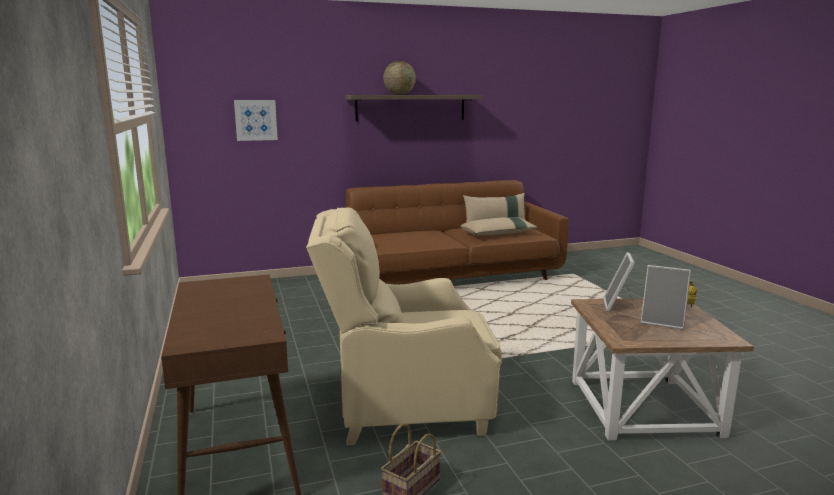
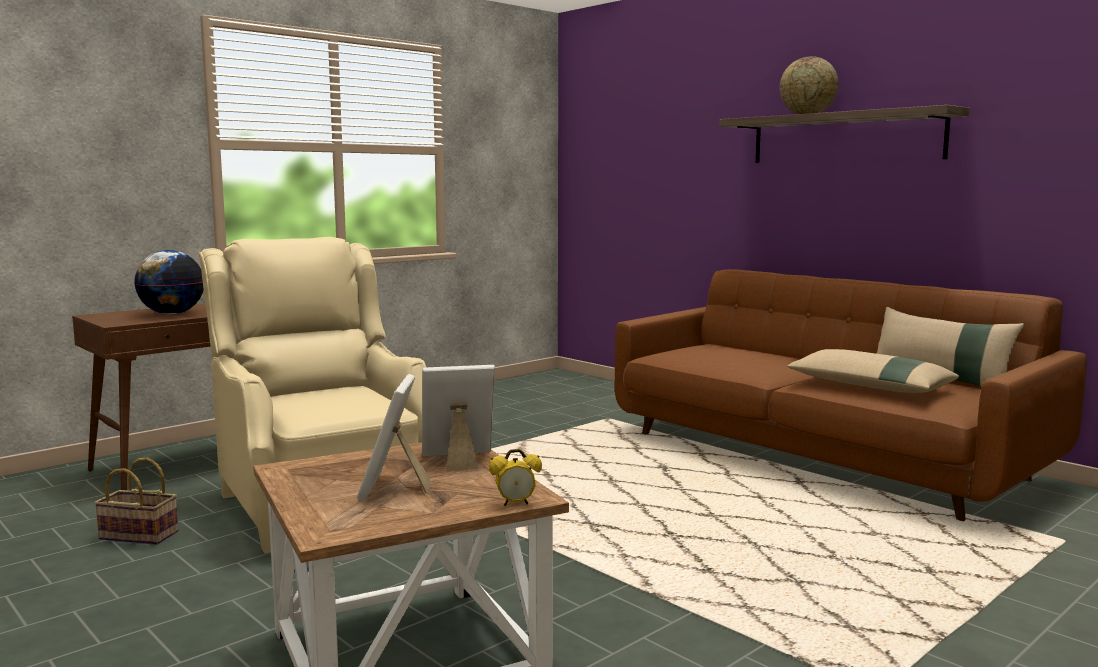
camera: 65 degrees right, 5 degrees down
(234, 315) = (172, 314): none -> globe
(256, 120) = (638, 162): picture -> none

